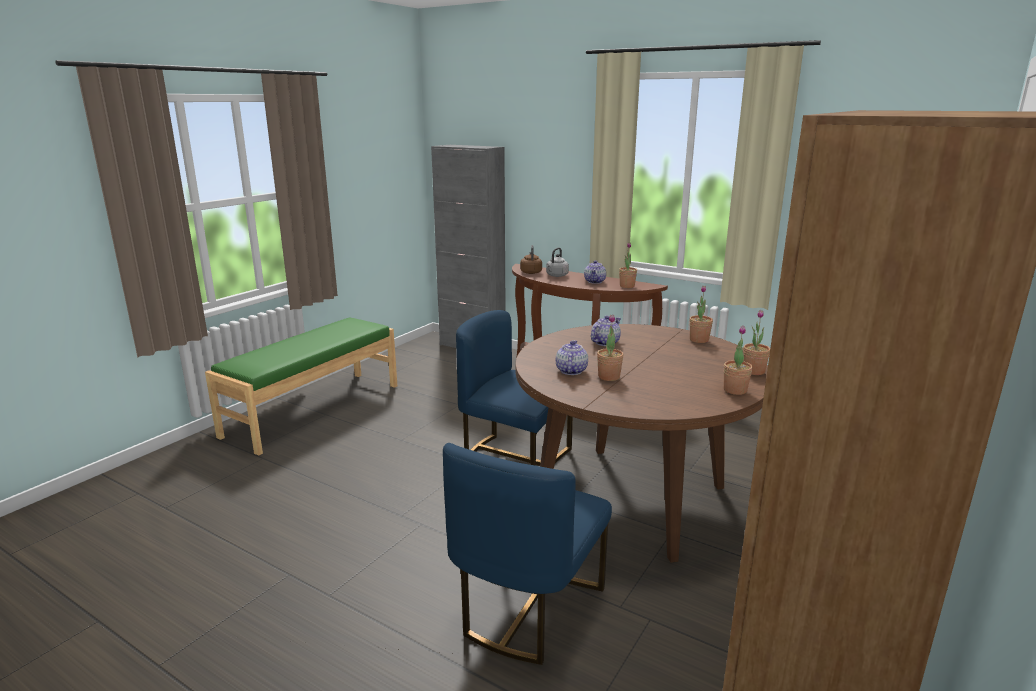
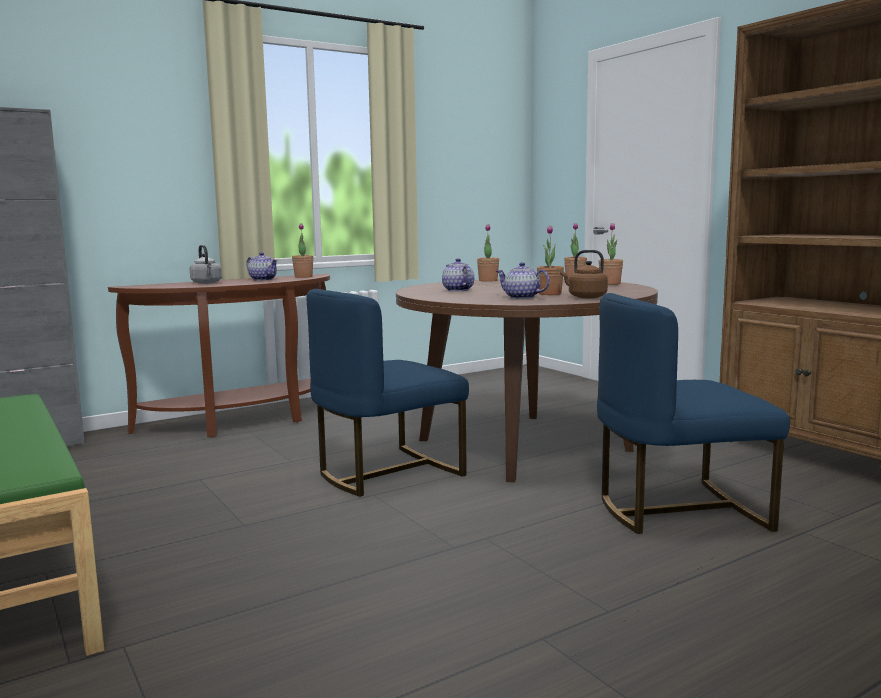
camera: 65 degrees left, 10 degrees down
(527, 608) = (678, 510): blue chair -> blue chair turned 120 degrees clockwise
(531, 272) = (166, 285): brown kettle -> brown kettle (585, 297)

